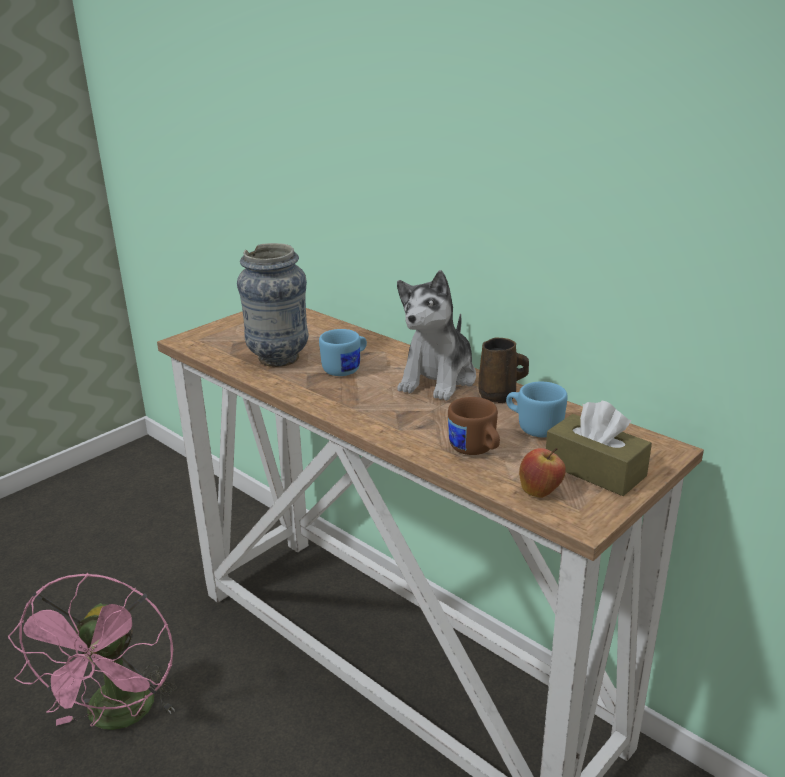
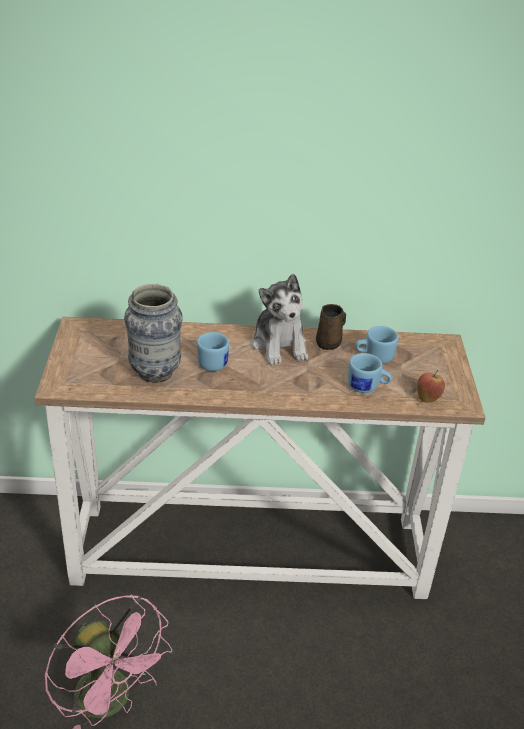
camera: 45 degrees left, 10 degrees up
(475, 451) = (367, 387): brown mug -> blue mug
(594, 470) = (433, 371): brown tissue box -> none

